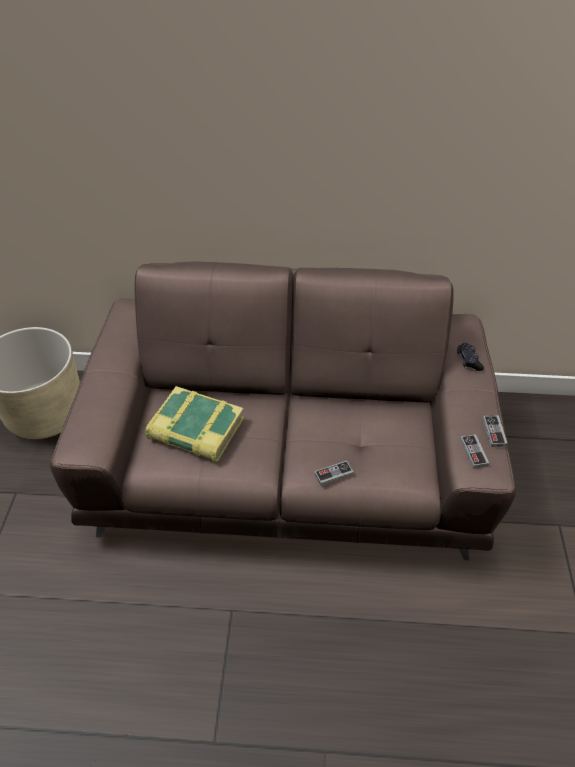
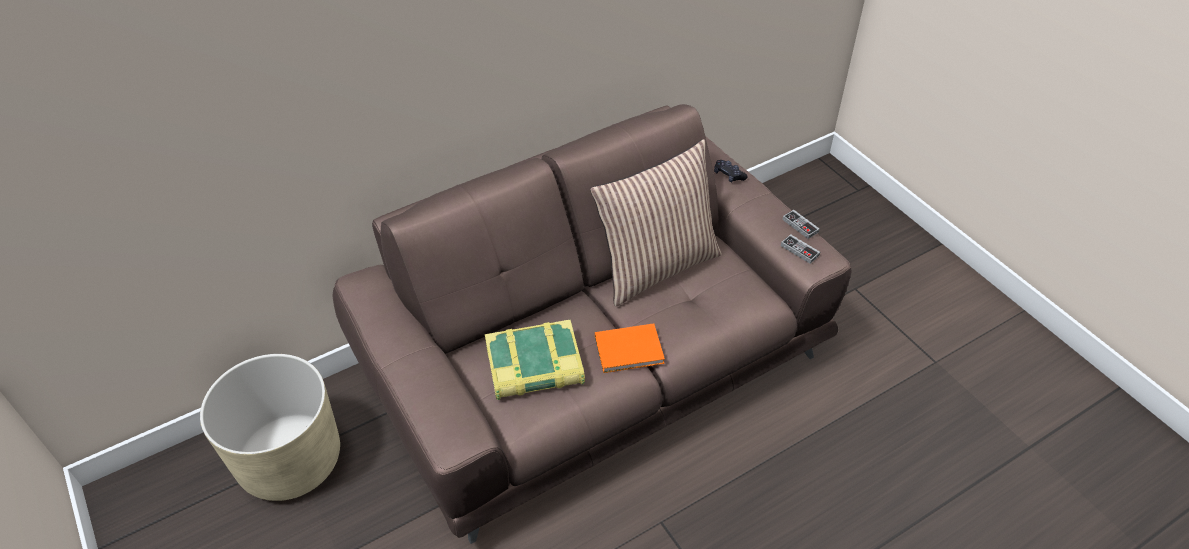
camera: 35 degrees left, 0 degrees up
(274, 458) = (631, 350): none -> orange book
(333, 474) = (694, 335): game controller -> none
(355, 405) = (656, 266): none -> pillow

